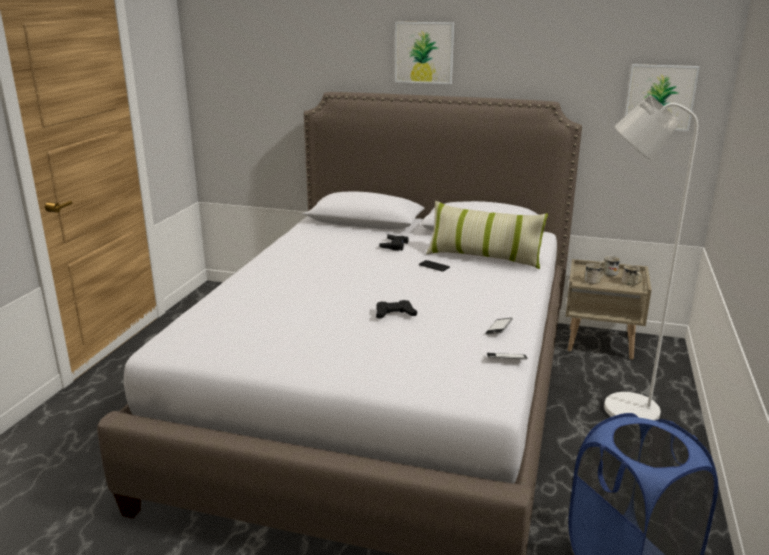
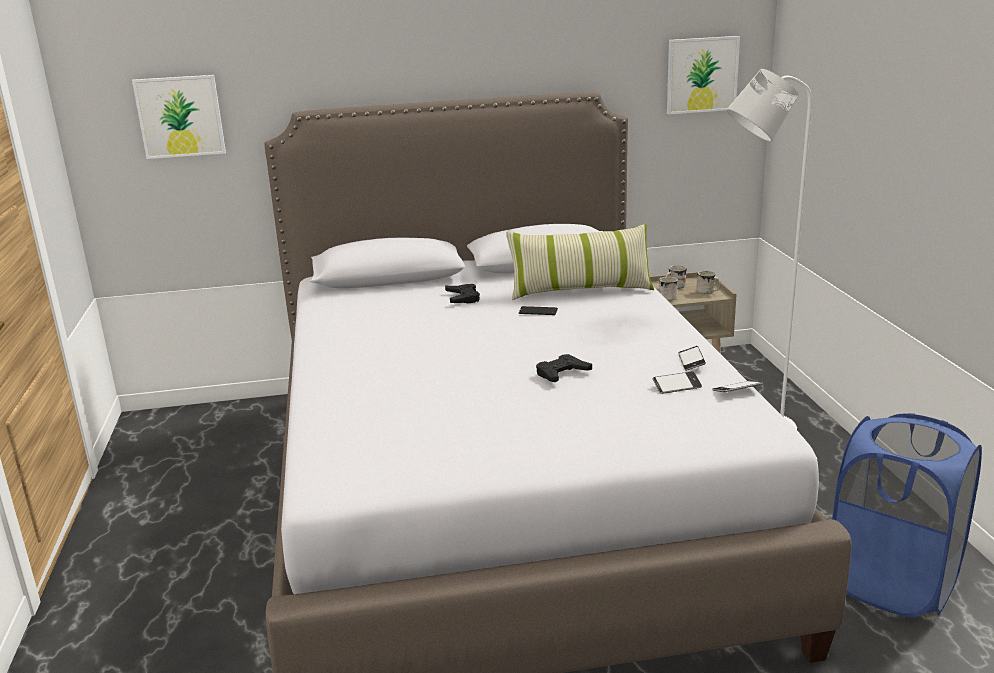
camera: 25 degrees left, 0 degrees up
(424, 52) = (421, 47): picture -> picture (180, 116)
(464, 344) = (676, 386): none -> phone

